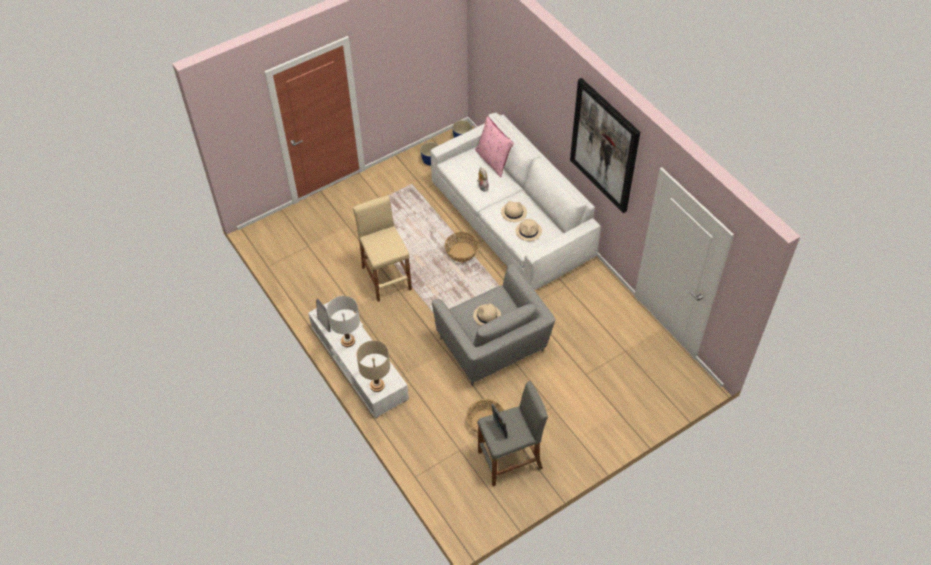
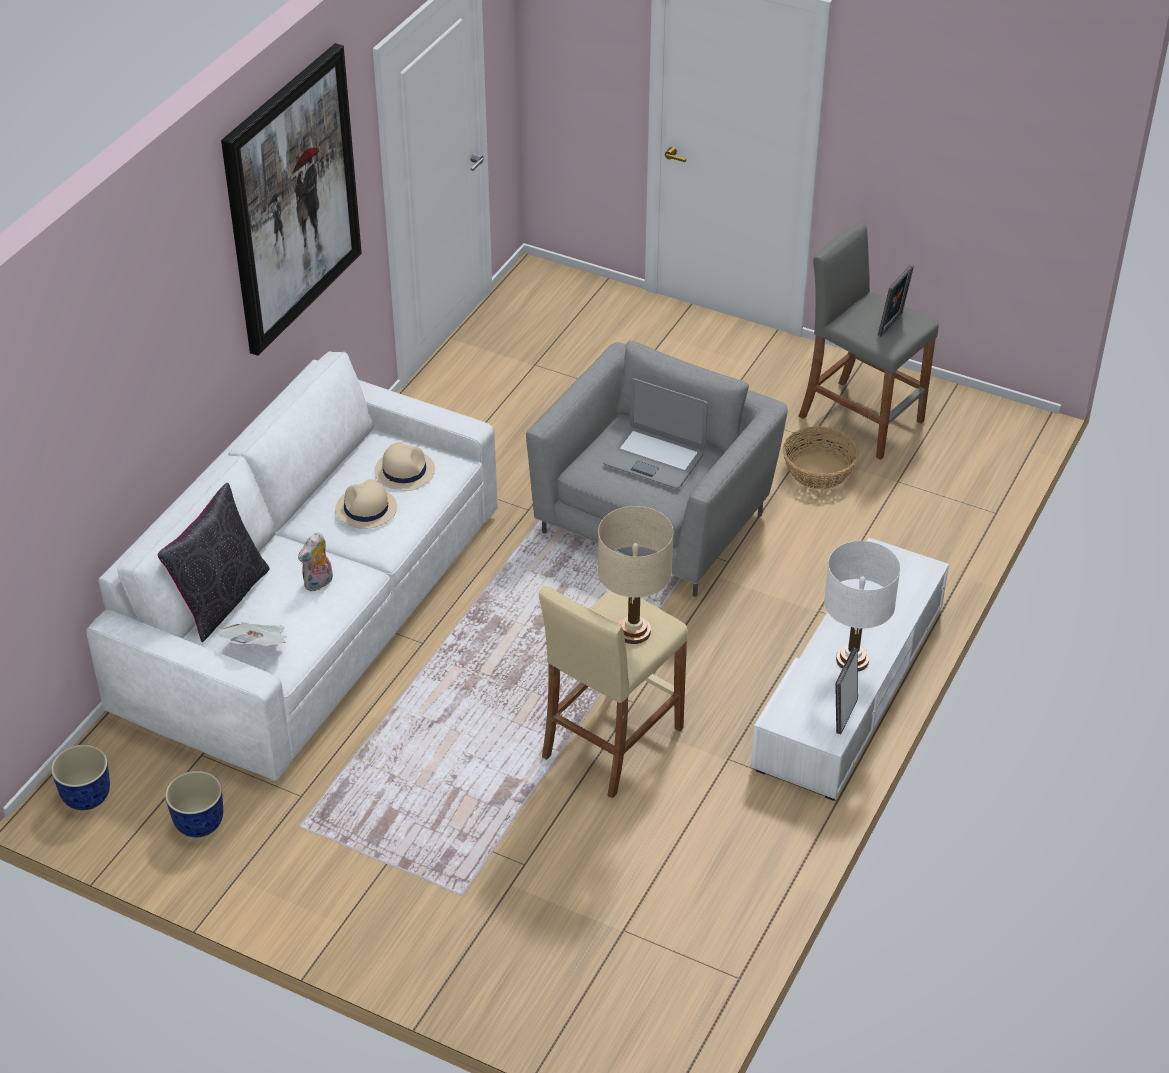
camera: 120 degrees left, 10 degrees down
(377, 385) = (908, 574): beige table lamp -> beige table lamp (633, 632)
(461, 161) = (257, 646): none -> newspaper
(461, 252) = (455, 653): basket -> none
(487, 316) = (654, 458): beige hat -> laptop
(493, 160) = (221, 599): pink pillow -> black pillow

